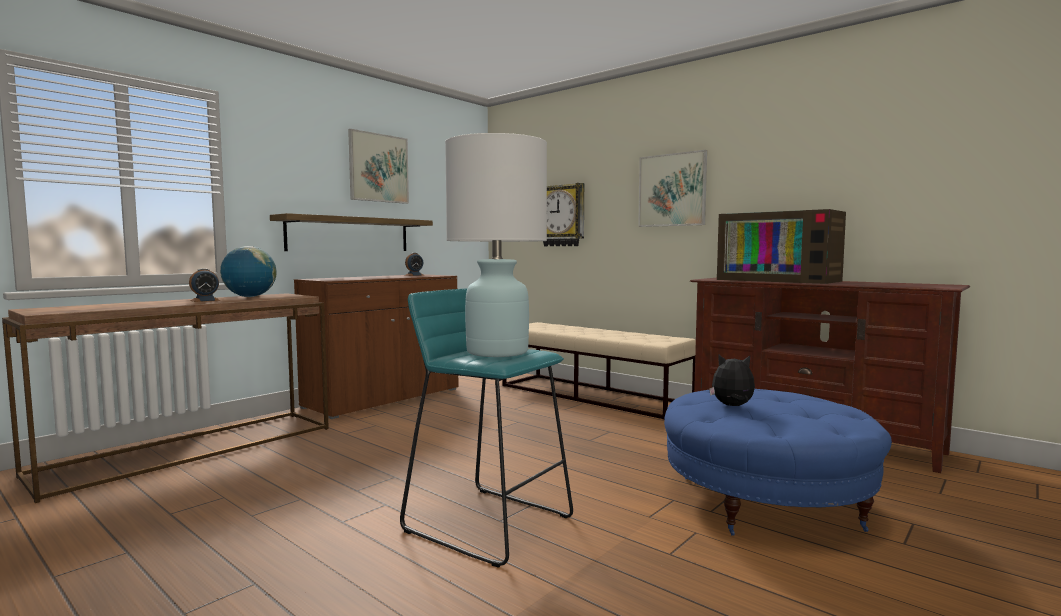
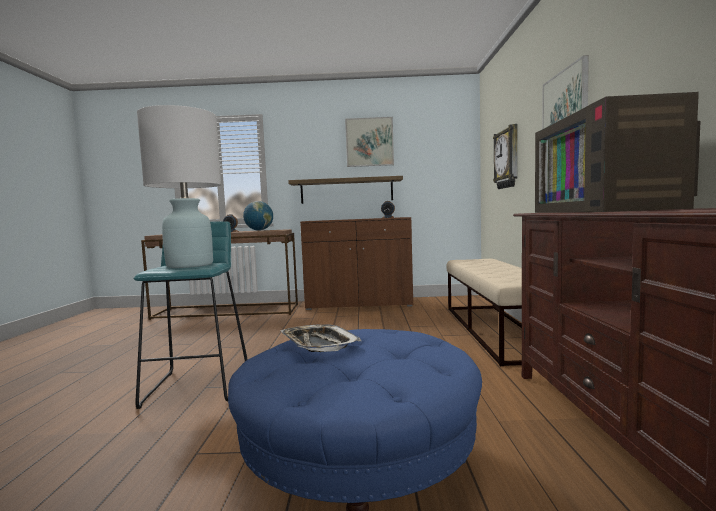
camera: 50 degrees right, 0 degrees up
(732, 406) = (319, 344): plush toy -> tray

